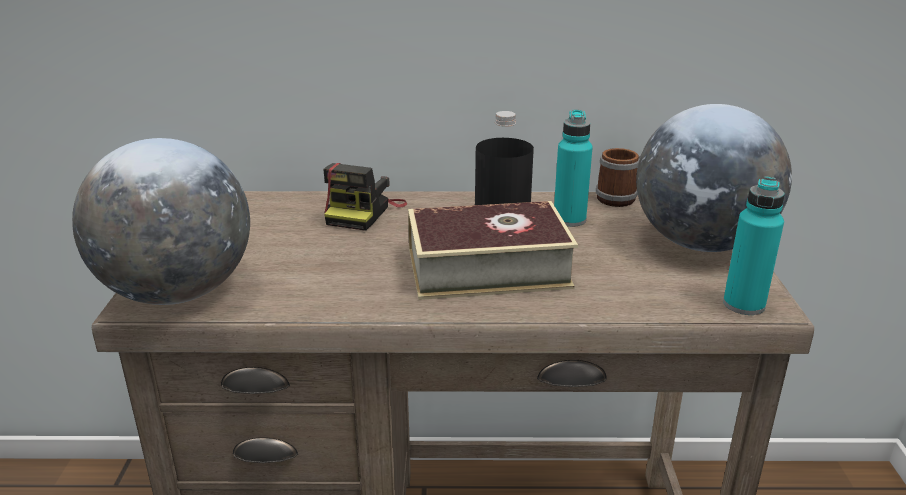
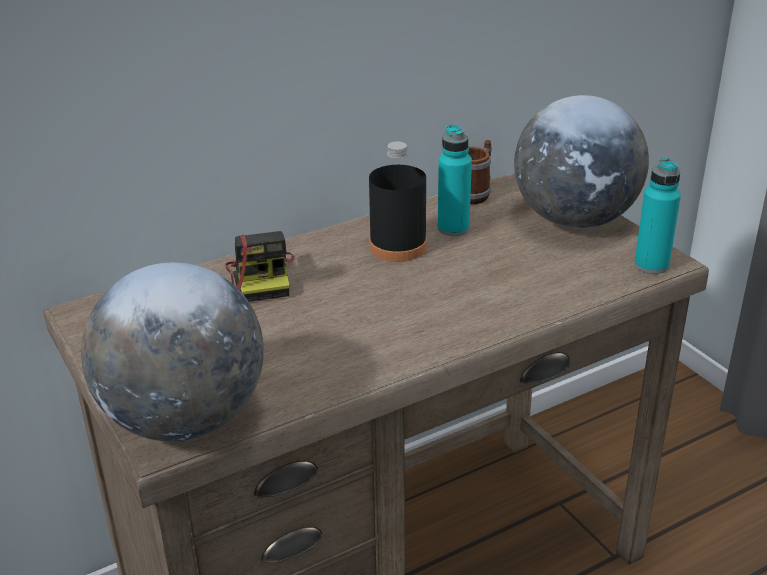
camera: 30 degrees left, 5 degrees up
(487, 268) = (436, 297): book -> none

